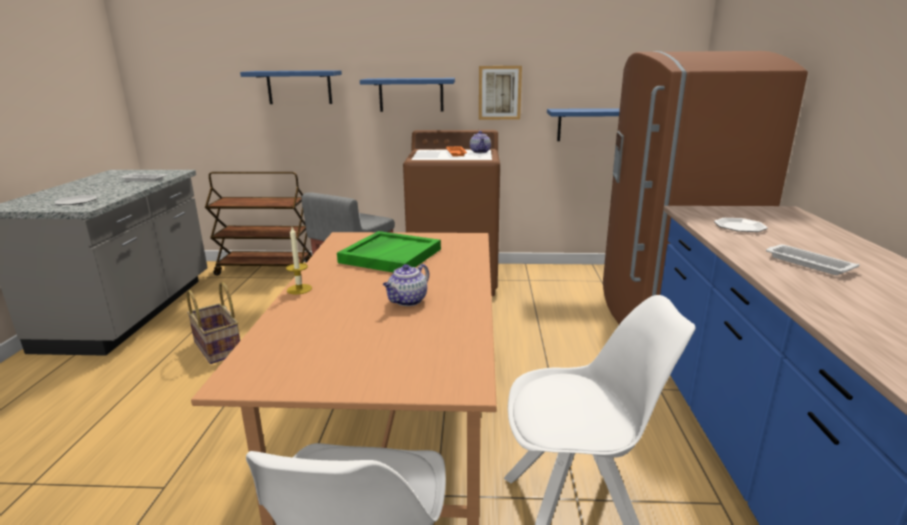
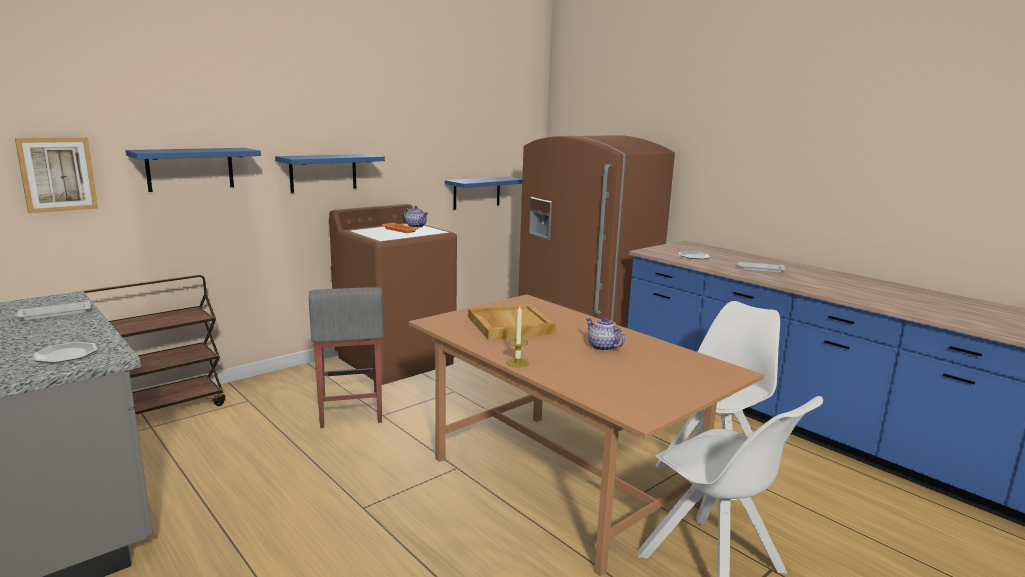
camera: 45 degrees left, 5 degrees down
(219, 347) = (273, 496): basket -> none
(390, 255) = (509, 325): green tray -> beige tray
(407, 301) = (602, 347): teapot -> teapot turned 150 degrees clockwise
(499, 92) = (406, 167): picture -> picture (57, 174)

